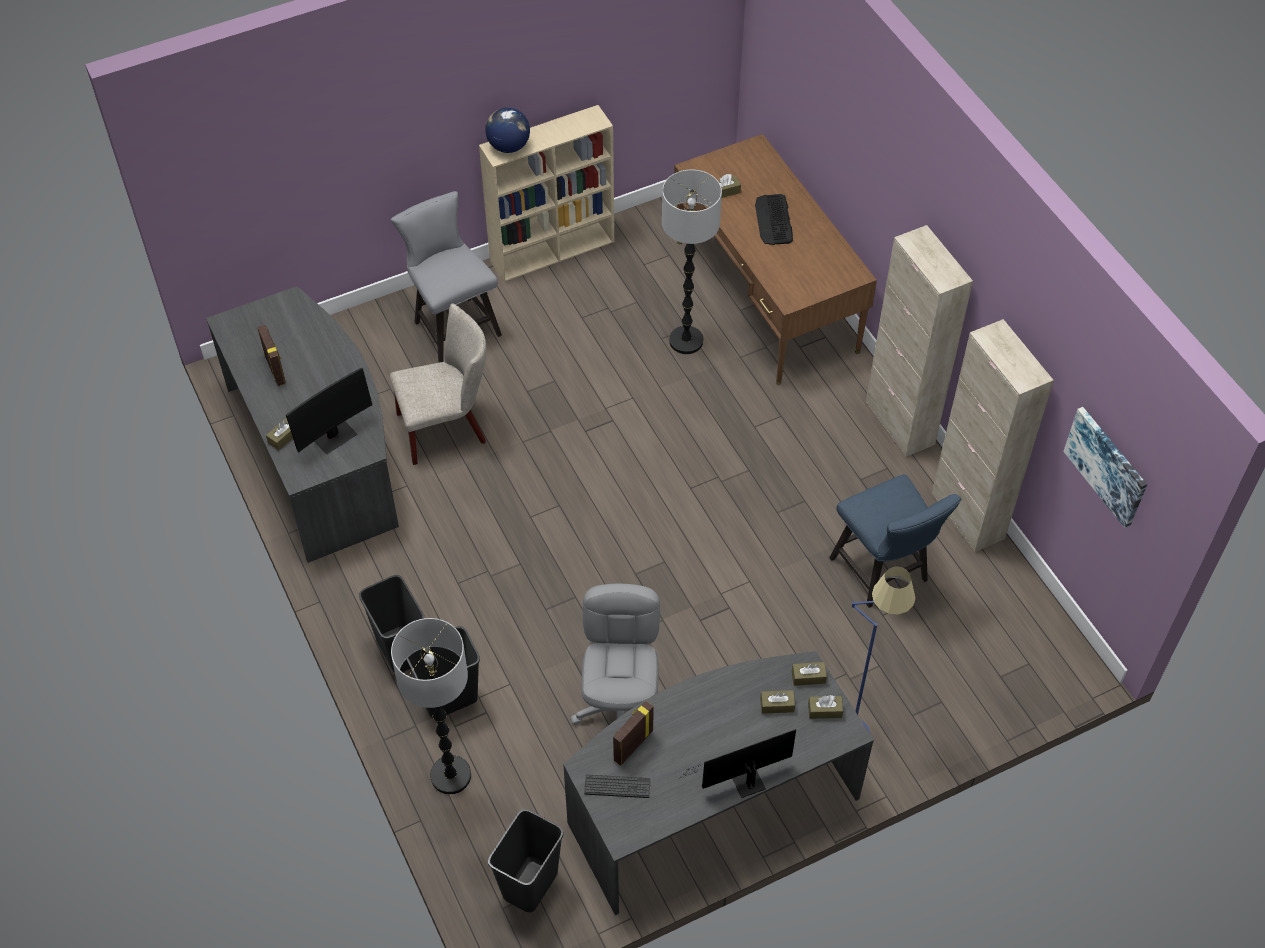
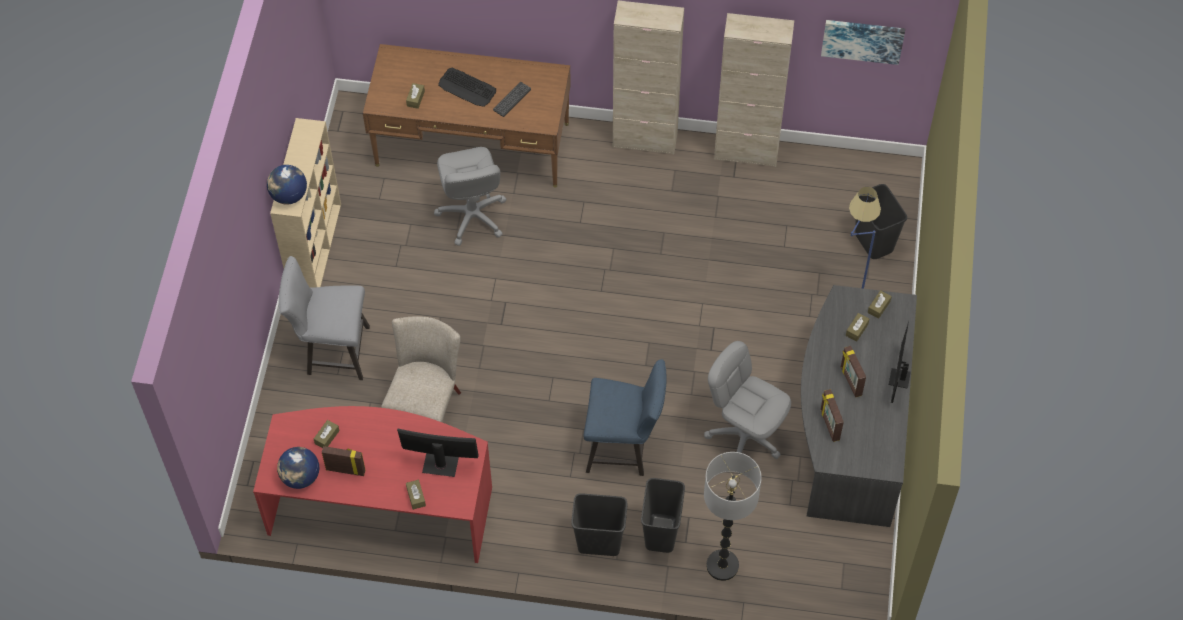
camera: 55 degrees left, 5 degrees up
(244, 342) = (300, 477): none -> globe
(317, 453) = (381, 505): grey desk -> red desk
(333, 436) = (440, 464): monitor -> monitor turned 75 degrees counterclockwise
(529, 883) = (835, 563): black trash can -> black trash can (873, 242)
(617, 786) = (852, 450): keyboard -> keyboard (512, 99)
(686, 341) = (472, 216): floor lamp -> grey office chair
(705, 735) = (850, 381): none -> picture frame
(808, 677) = (849, 300): brown tissue box -> brown tissue box (327, 437)
(883, 574) = (754, 226): blue chair -> blue chair (624, 448)

